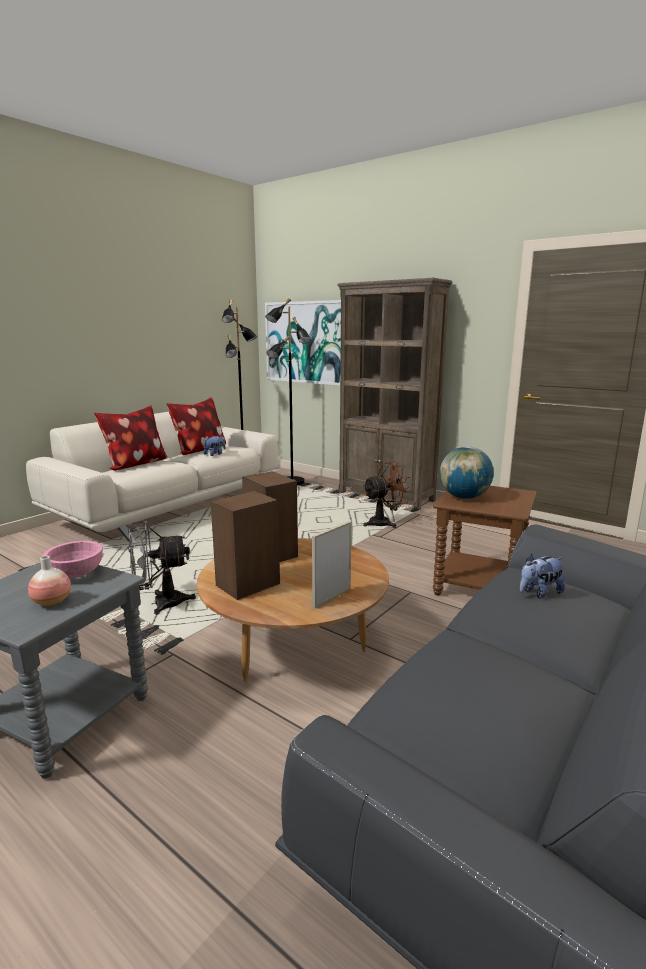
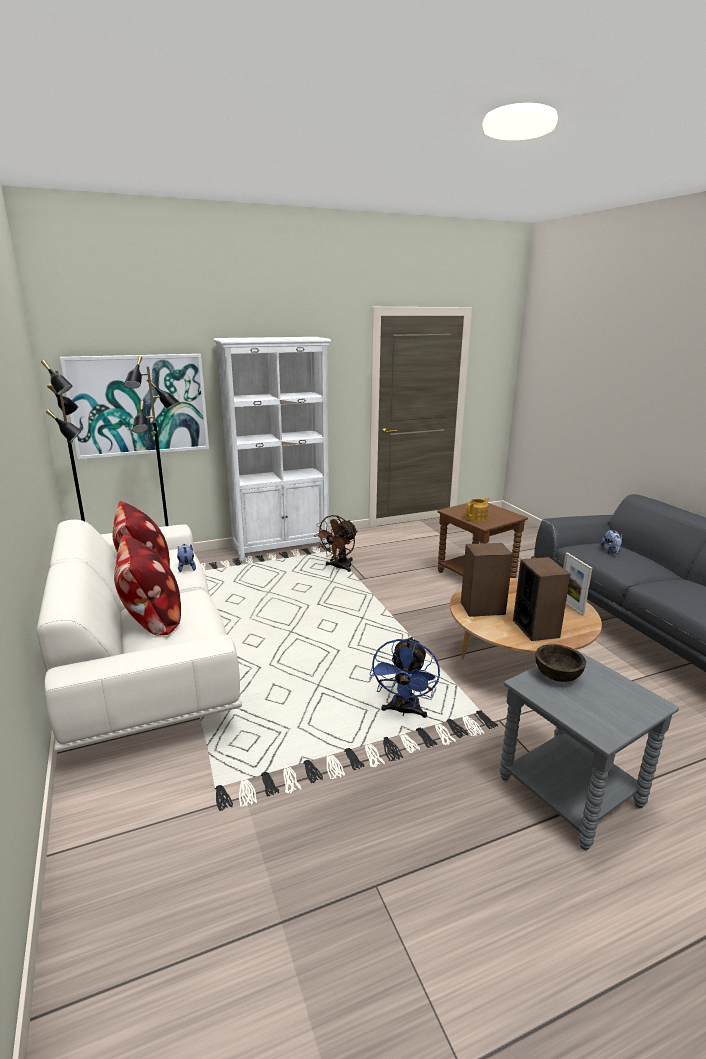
camera: 60 degrees left, 5 degrees up
(52, 602) = (611, 690): vase -> none
(75, 574) = (557, 676): pink bowl -> brown bowl
(160, 603) = (404, 711): grey fan -> blue fan
(384, 523) = (339, 567): brown fan -> brown fan turned 150 degrees counterclockwise
(386, 496) = (281, 547): brown bookcase -> white bookcase
(464, 497) = (477, 518): globe -> teapot

